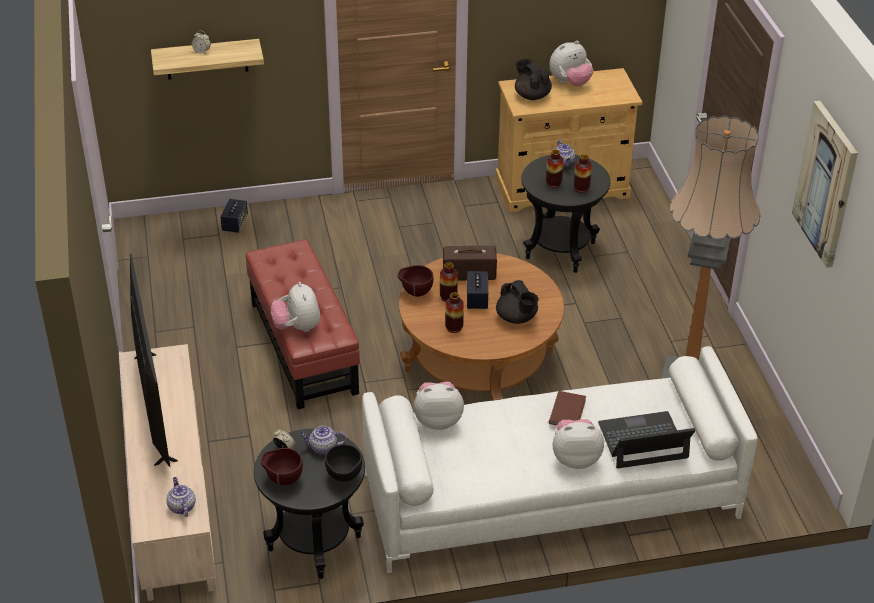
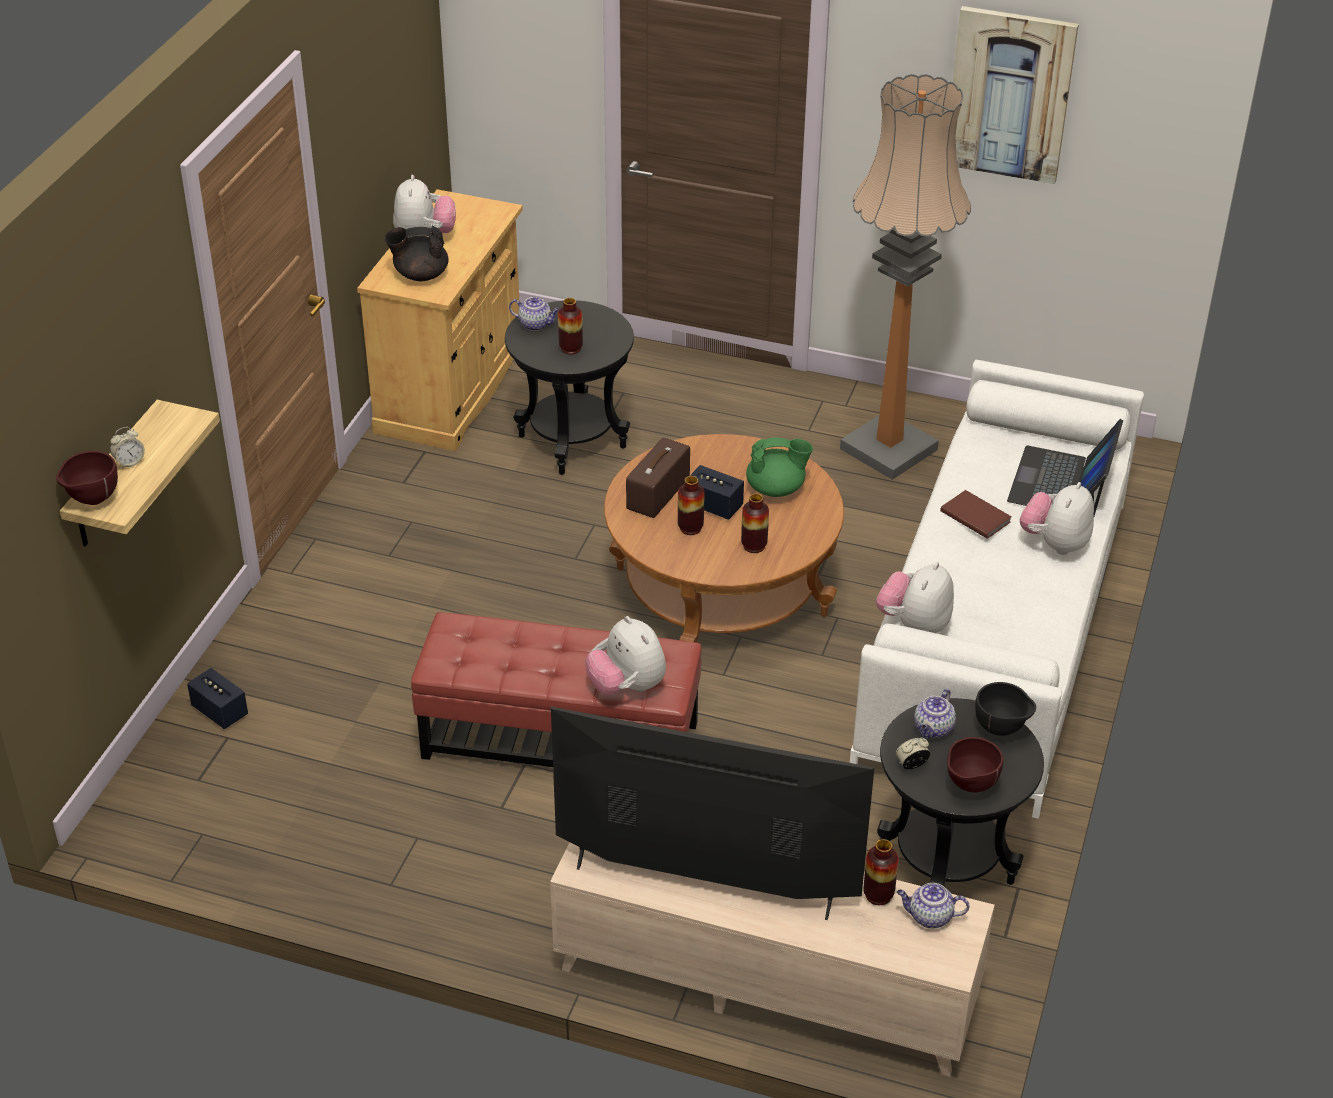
camera: 60 degrees left, 0 degrees up
(297, 327) = (627, 686): plush toy -> plush toy turned 45 degrees clockwise
(415, 293) = (657, 552): brown bowl -> brown bowl (92, 500)
(517, 318) = (776, 489): black teapot -> green teapot
(581, 189) = (601, 332): vase -> vase (878, 895)

